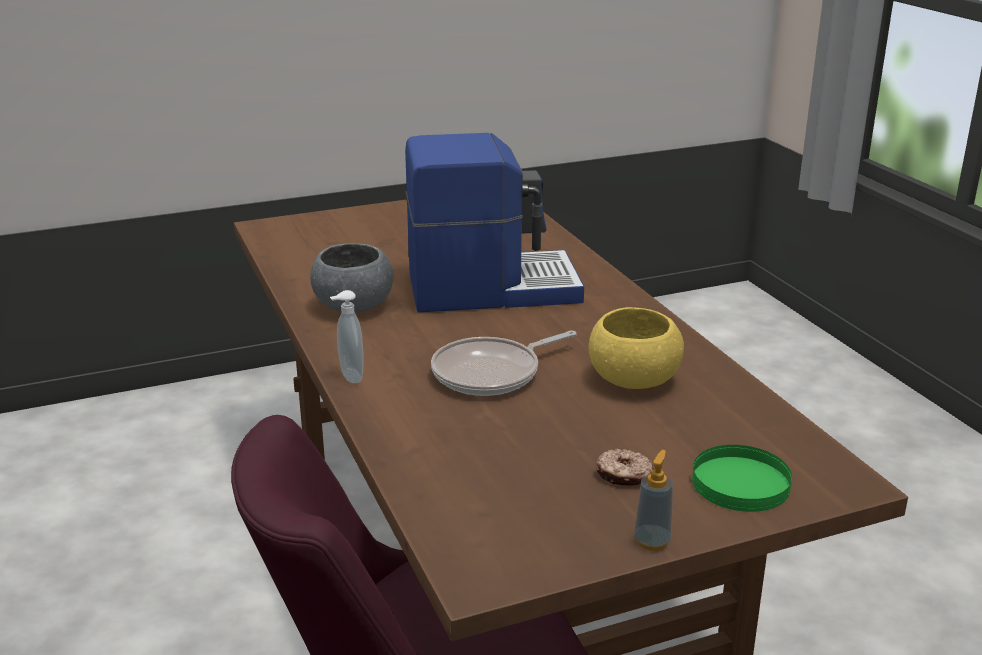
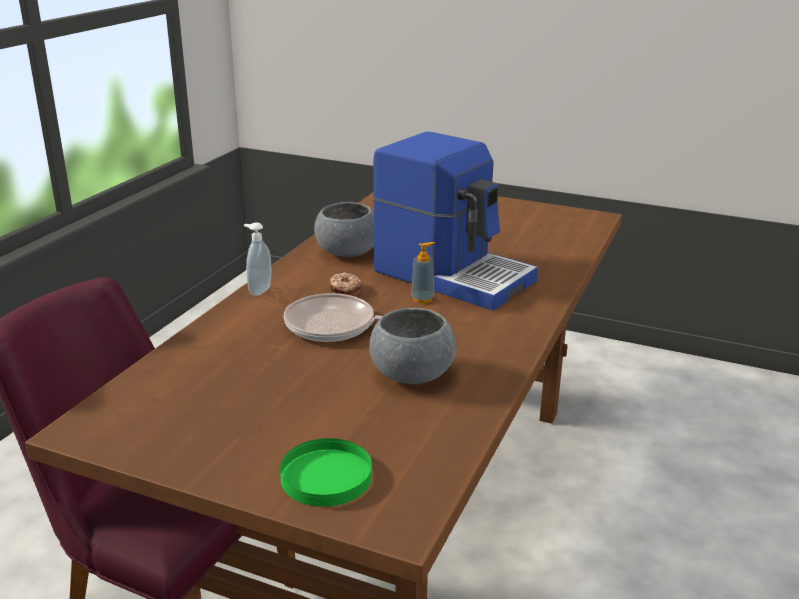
camera: 45 degrees right, 0 degrees up
(624, 475) = (270, 426): donut -> donut (345, 290)
(633, 379) = (412, 374): yellow bowl -> grey bowl
(652, 541) = (196, 472): soap dispenser -> soap dispenser (422, 299)

